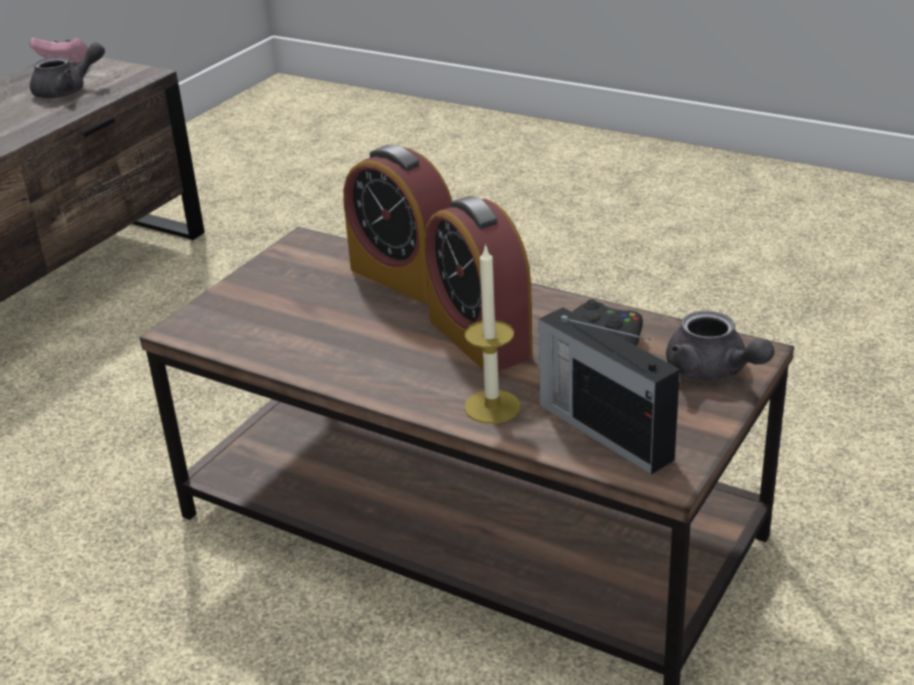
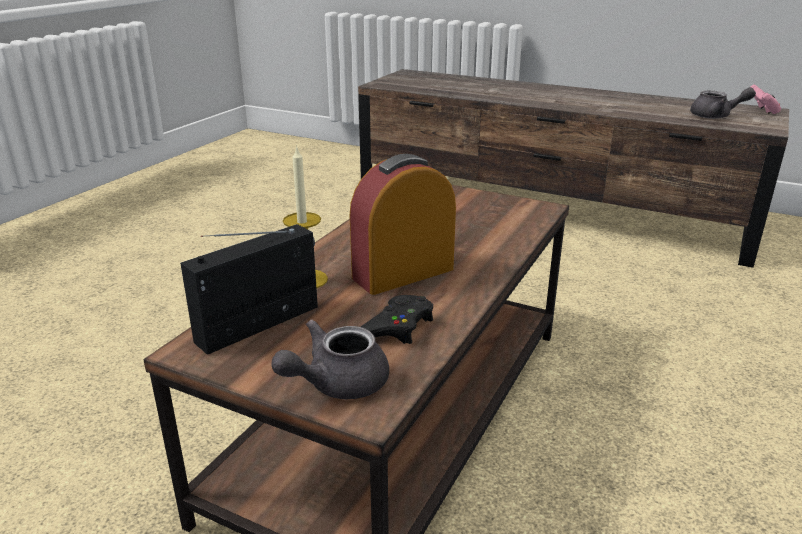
camera: 85 degrees right, 5 degrees down
(68, 91) = (716, 116): grey teapot -> grey teapot turned 45 degrees counterclockwise
(404, 277) = (497, 243): alarm clock -> none

